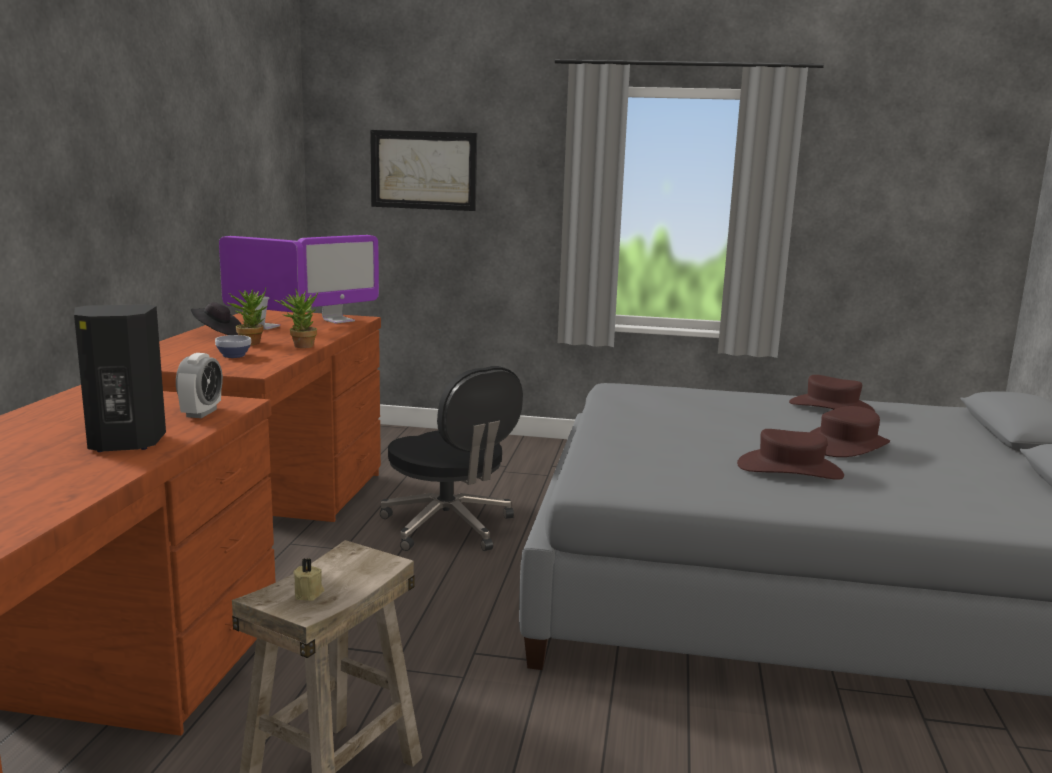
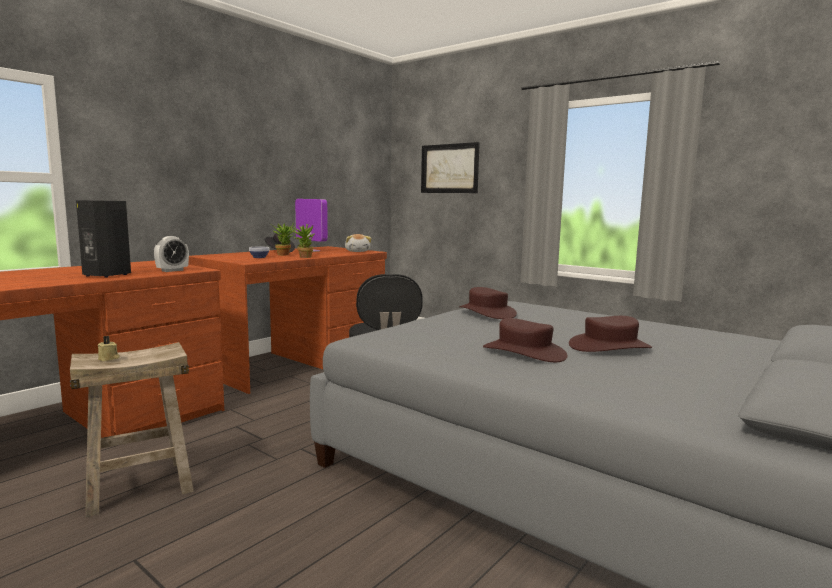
camera: 30 degrees right, 5 degrees down
(338, 320) = (357, 251): monitor -> plush toy
(831, 408) = (652, 328): brown hat -> brown hat (487, 312)

